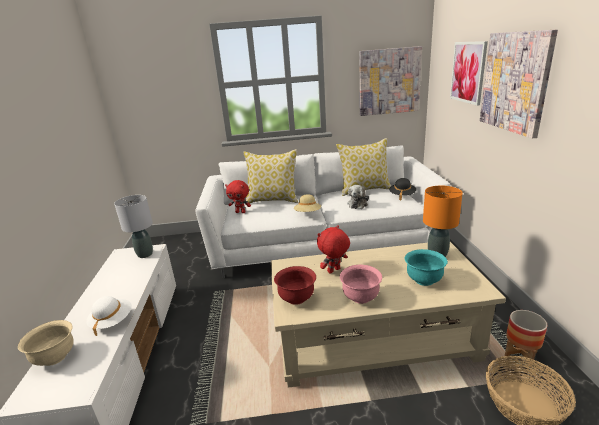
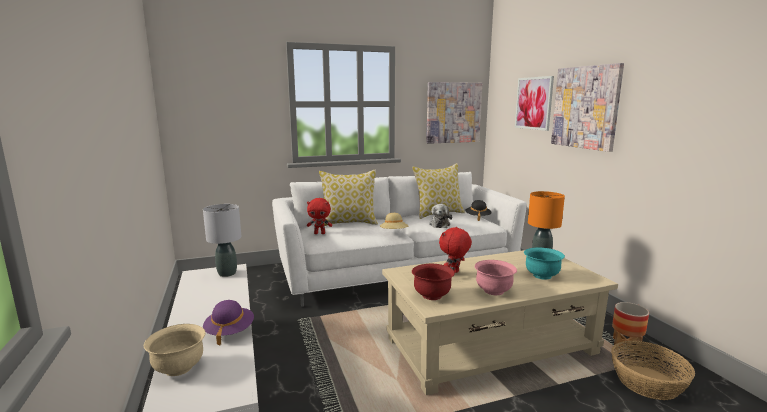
camera: 15 degrees left, 10 degrees down
(112, 321) = (229, 332): white hat -> purple hat

